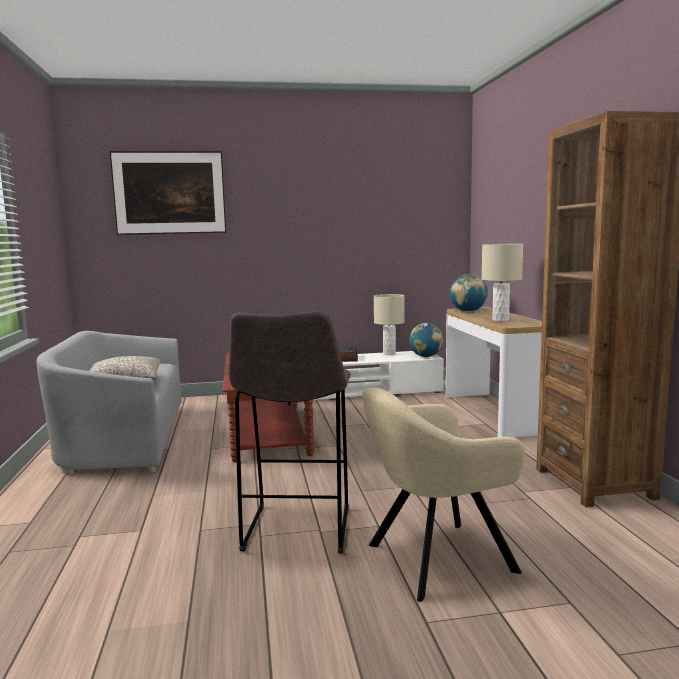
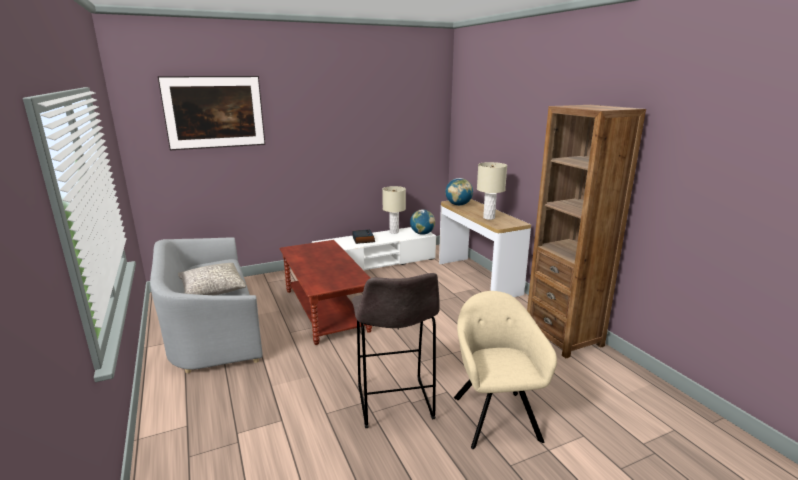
camera: 15 degrees left, 10 degrees up
(435, 559) = (494, 415): beige armchair -> beige armchair turned 120 degrees clockwise

